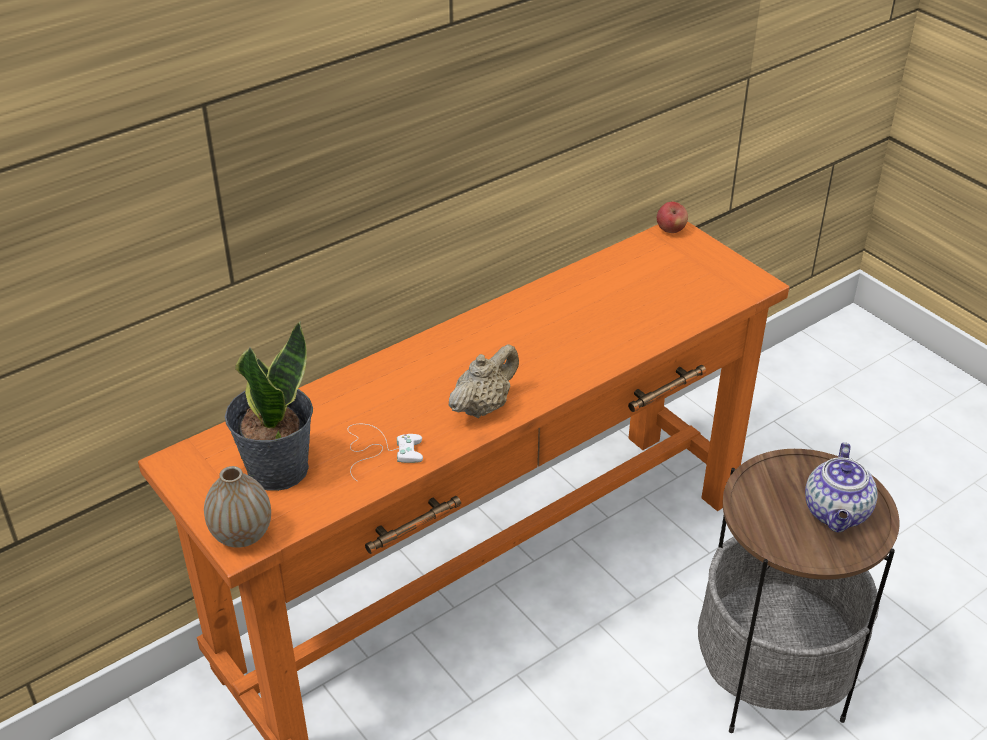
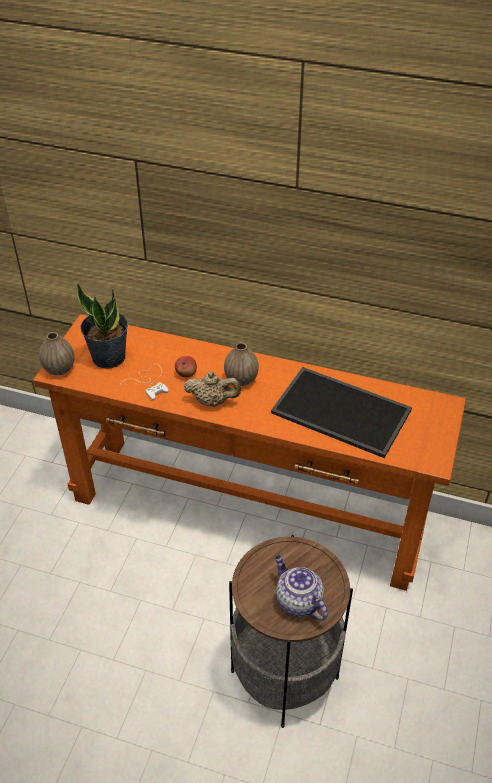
camera: 55 degrees right, 5 degrees up
(469, 363) = (241, 380): none -> vase
(611, 308) = (343, 411): none -> tray
(670, 230) = (445, 401): apple -> apple (186, 374)
(837, 513) = (297, 601): teapot -> teapot turned 75 degrees clockwise

